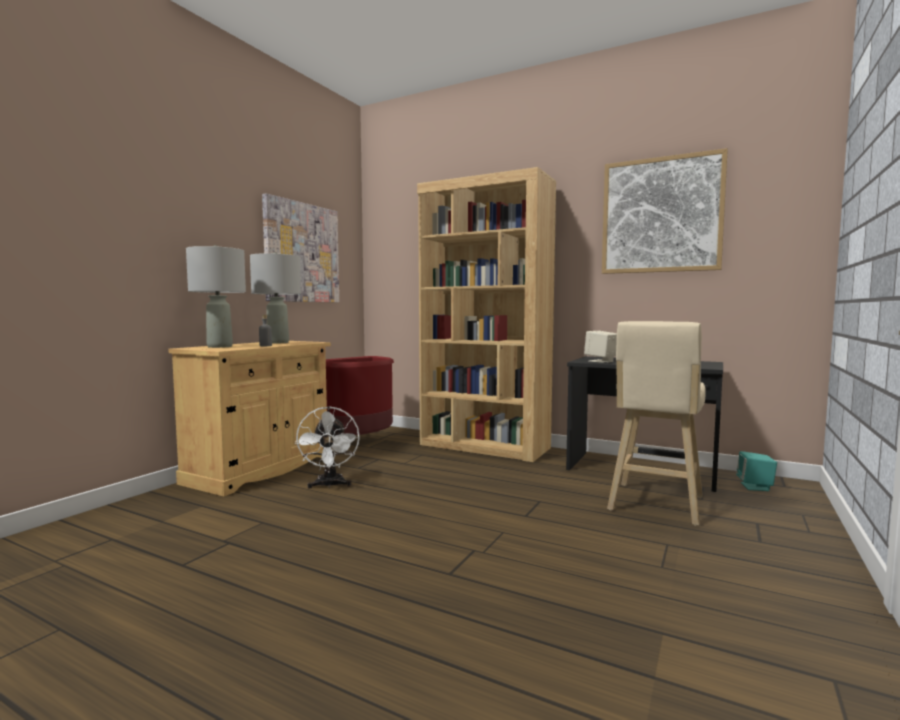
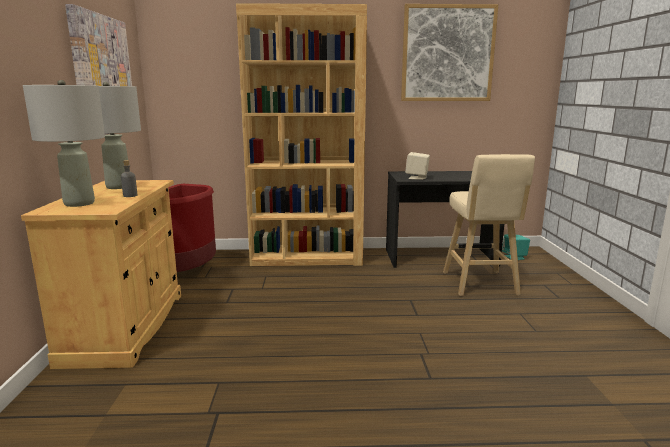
camera: 30 degrees left, 10 degrees up
(329, 485) = (226, 327): white fan -> none

